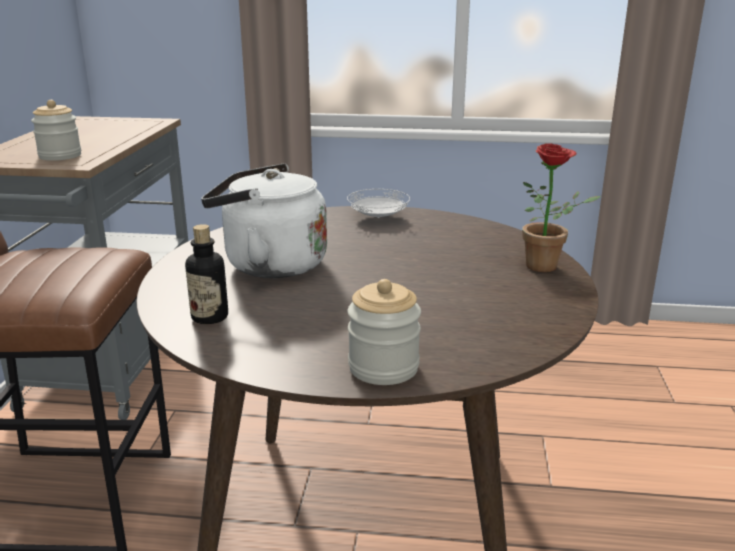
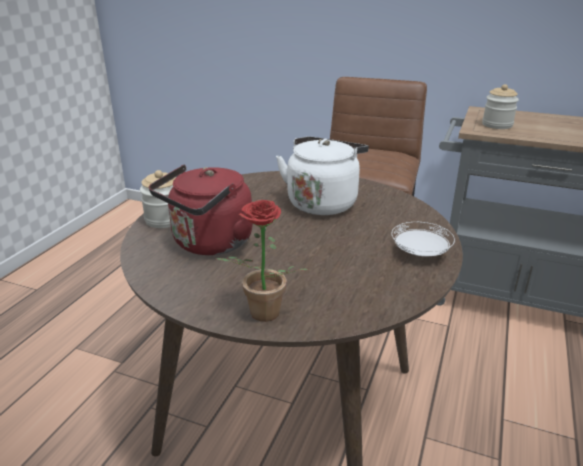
camera: 105 degrees right, 5 degrees up
(210, 317) = (256, 184): bottle -> none
(434, 316) = (209, 244): none -> red kettle

